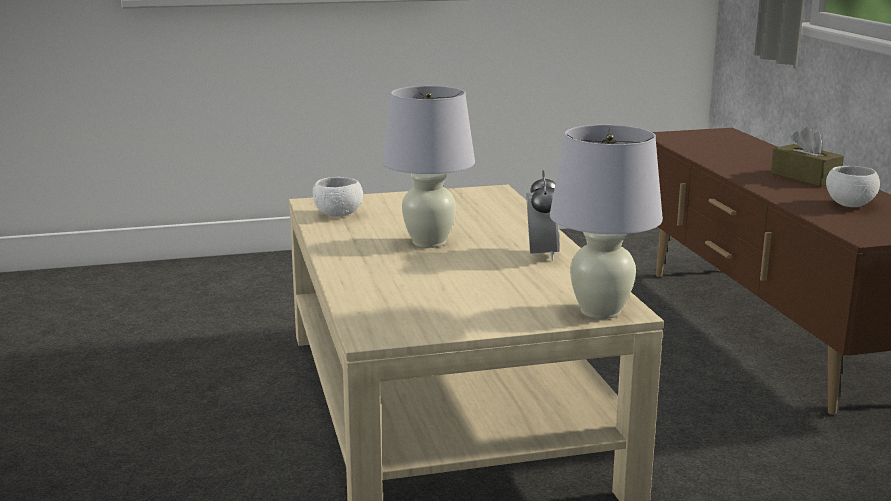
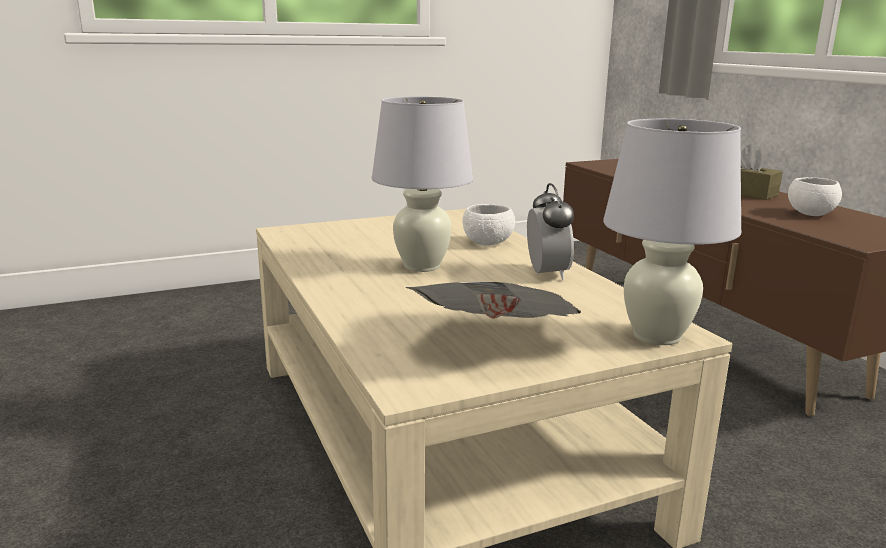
camera: 10 degrees left, 0 degrees up
(338, 214) = (313, 241): white bowl -> white bowl (487, 243)
(456, 311) = (494, 345): none -> newspaper

